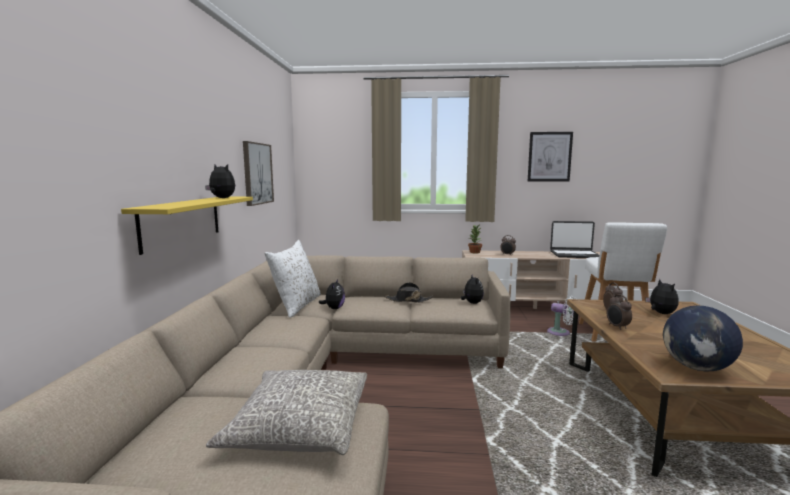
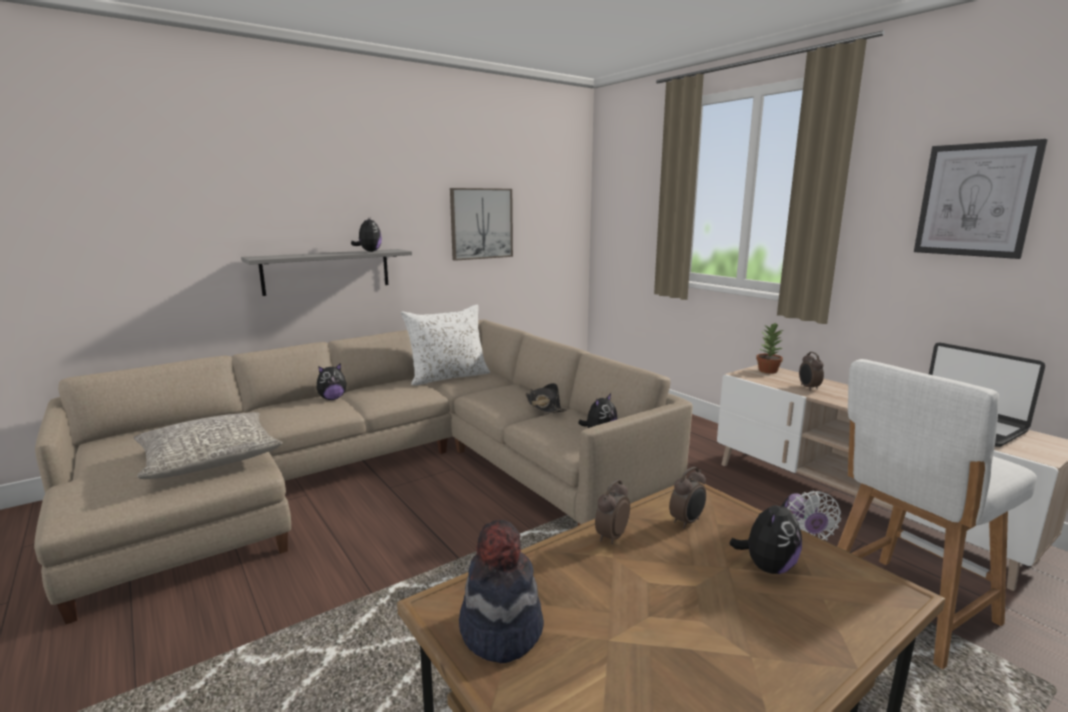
camera: 50 degrees right, 5 degrees up
(182, 221) = (327, 271): yellow shelf -> grey shelf
(334, 308) = (471, 390): plush toy -> plush toy (332, 398)
(697, 368) = (500, 629): globe -> hat

